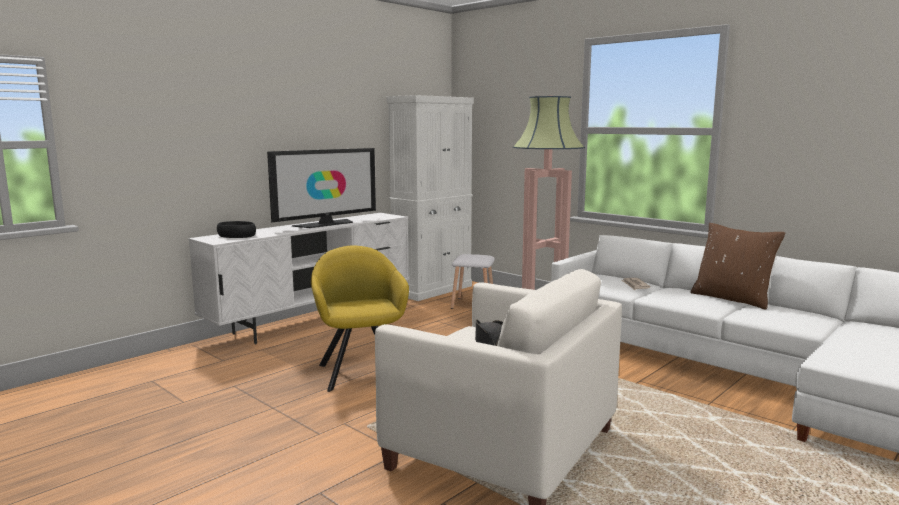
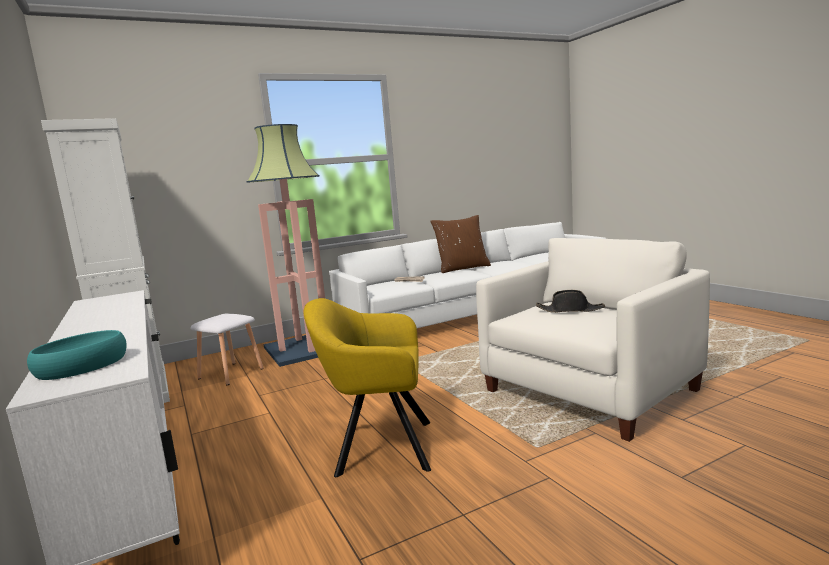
camera: 70 degrees left, 0 degrees up
(236, 235) = (82, 366): black bowl -> turquoise bowl
(326, 224) = (107, 319): television -> none

